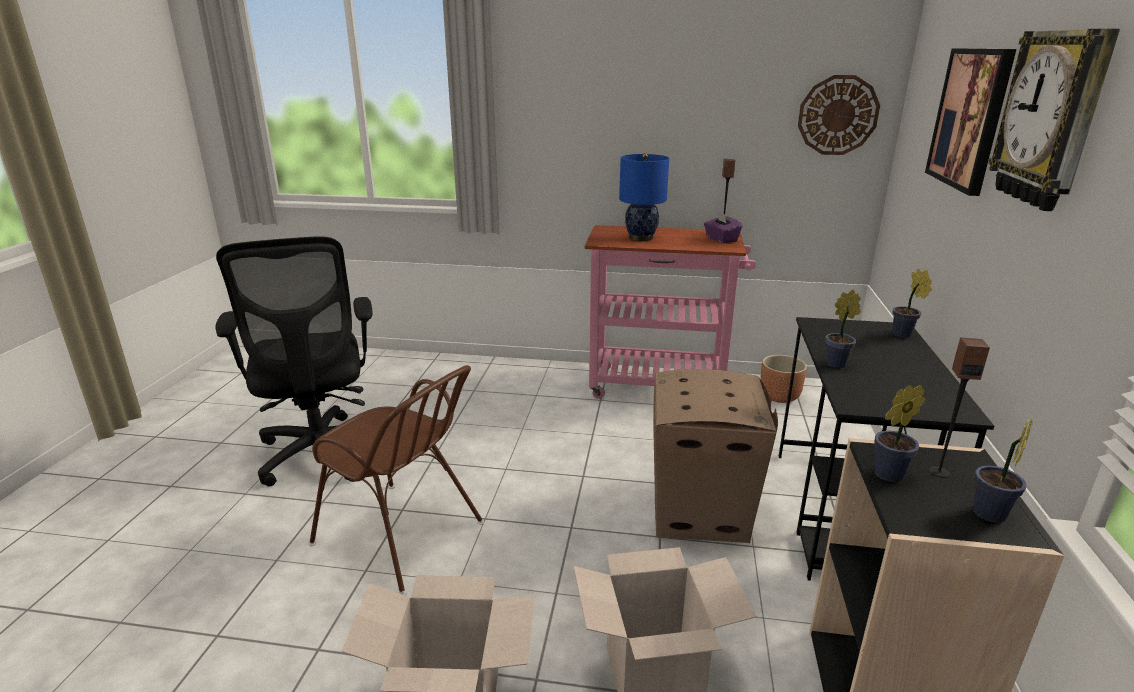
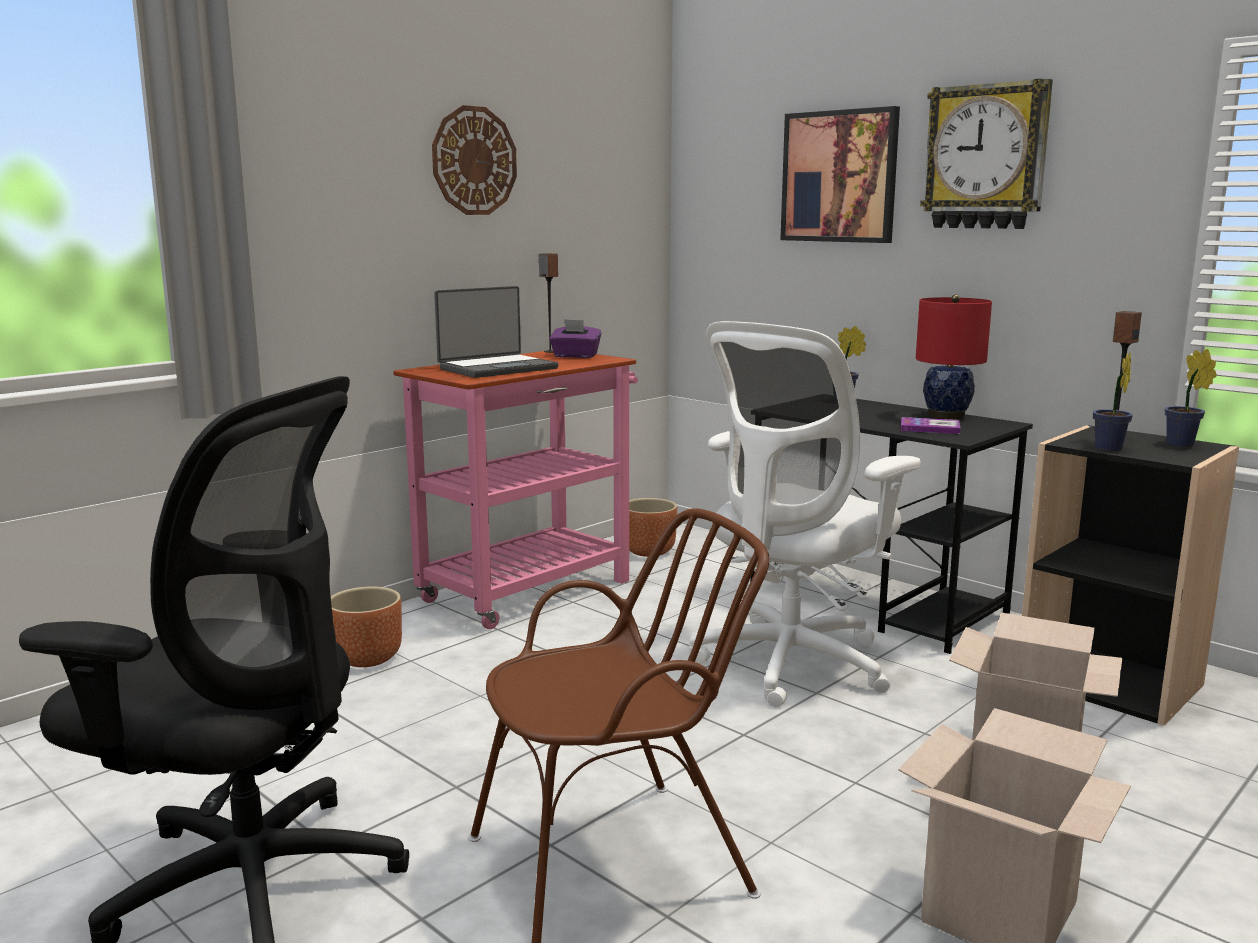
camera: 55 degrees left, 10 degrees down
(525, 384) = (367, 658): none -> brown planter
(641, 238) = (497, 368): blue table lamp -> laptop
(700, 510) = (796, 658): cardboard box -> white office chair
(838, 115) = (625, 197): wall clock -> wall clock (474, 161)
(838, 363) = (875, 424): potted plant -> none
(869, 386) = (929, 428): none -> book
(936, 382) = (946, 415): none -> red table lamp

